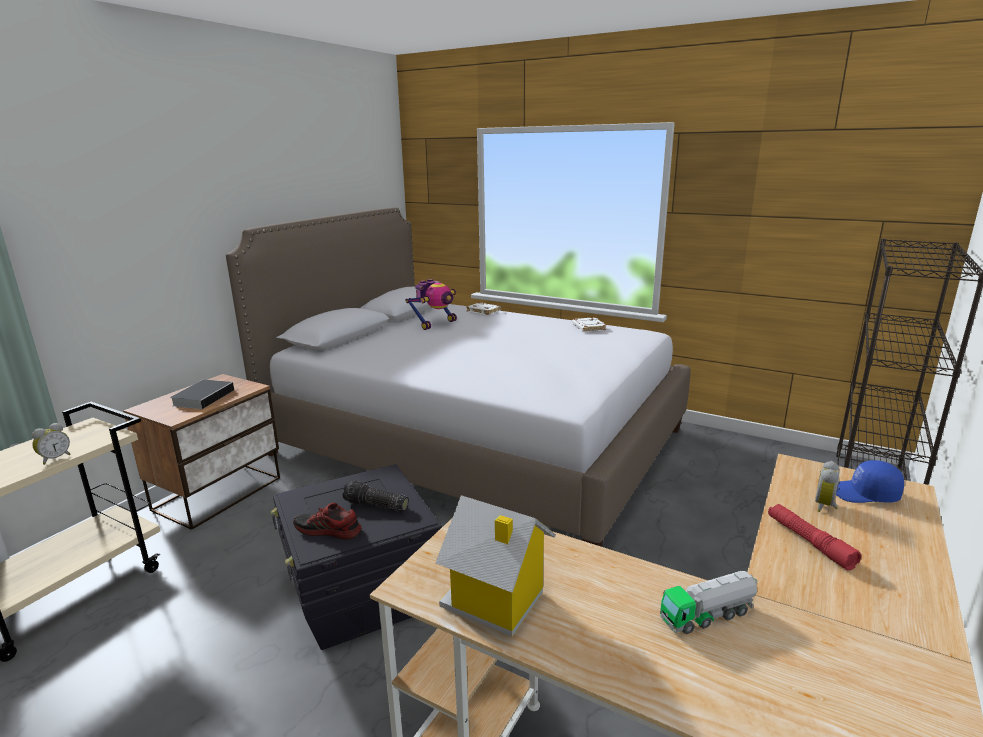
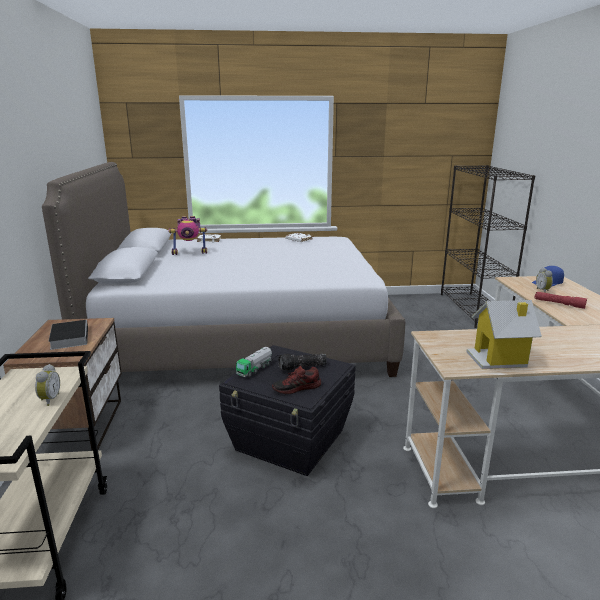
camera: 35 degrees left, 0 degrees up
(435, 324) = (190, 253): toy robot -> toy robot turned 75 degrees clockwise
(707, 615) = (571, 336): toy truck -> toy truck (255, 369)

